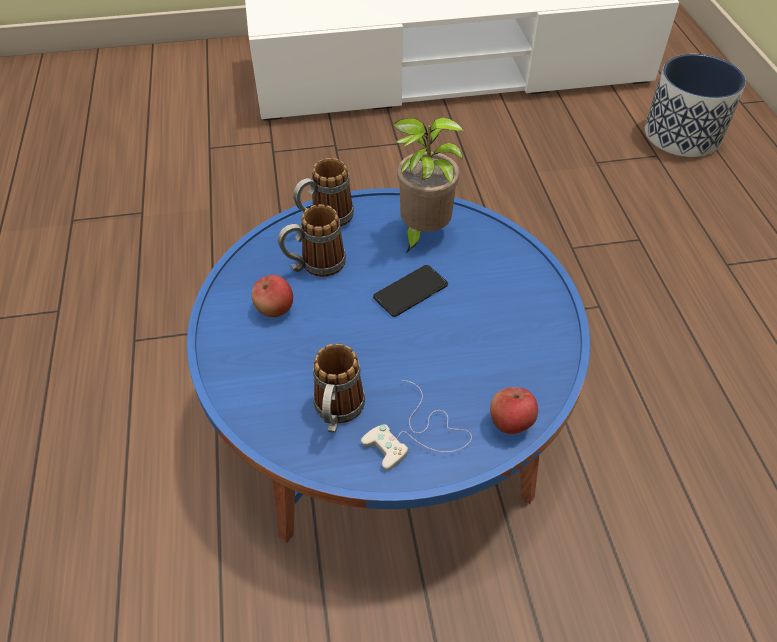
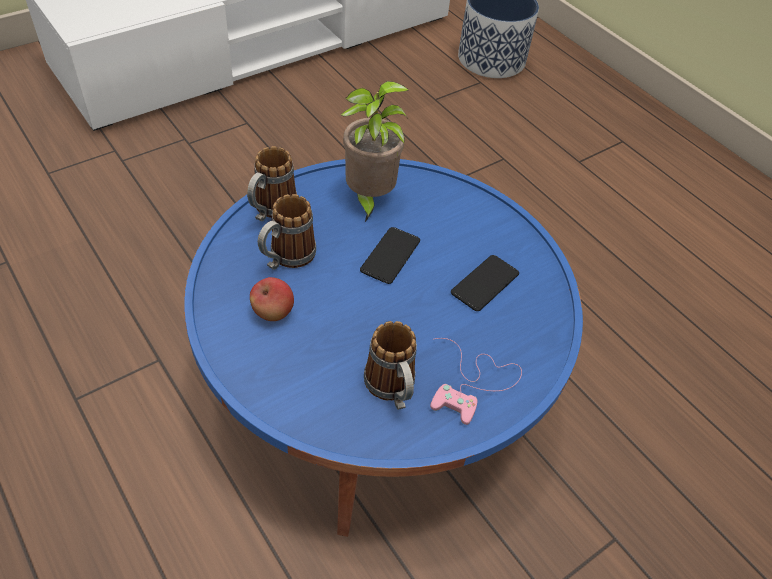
camera: 30 degrees left, 0 degrees up
(418, 434) = (473, 382): white game controller -> pink game controller
(488, 345) = (485, 283): none -> phone
(510, 422) = (543, 343): apple -> none

